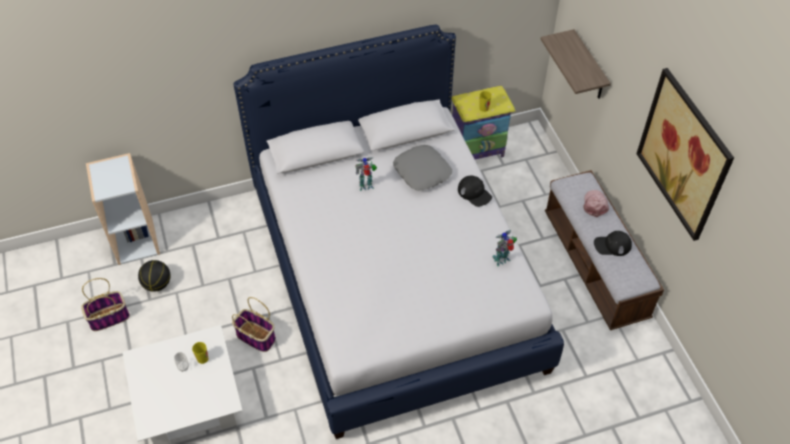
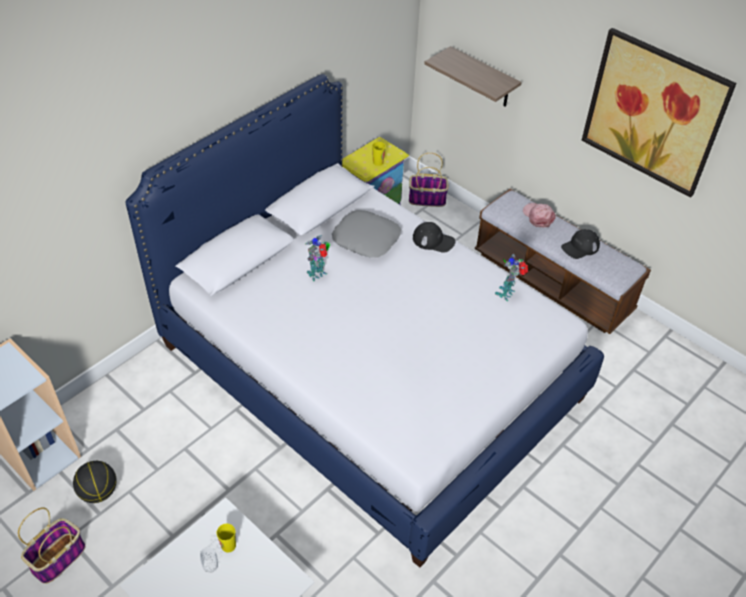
camera: 30 degrees left, 5 degrees down
(256, 337) = (258, 498): basket -> basket (427, 199)

